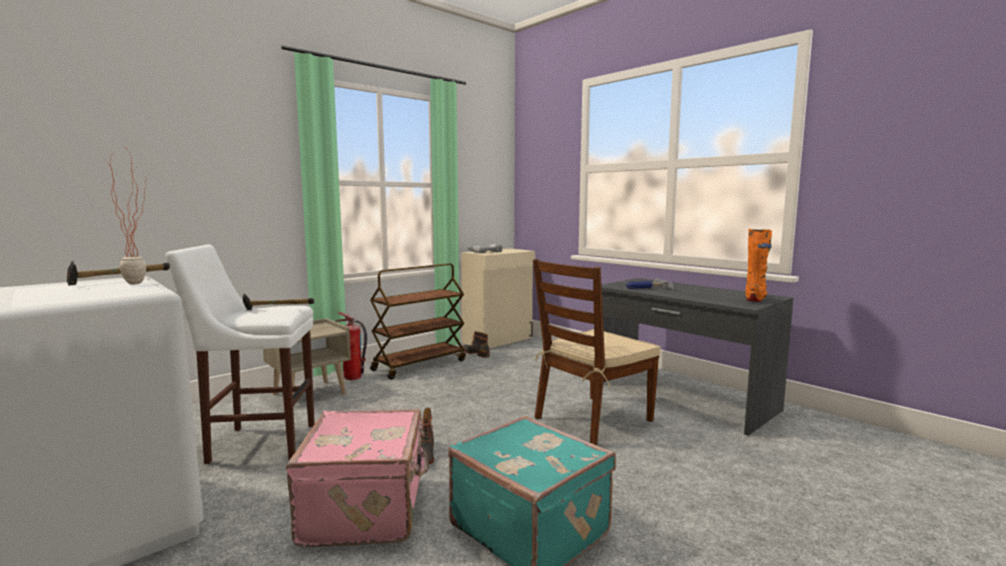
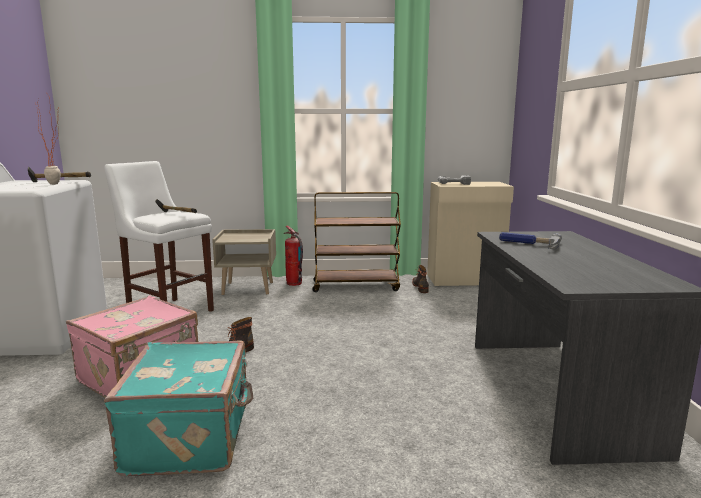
camera: 40 degrees right, 5 degrees up
(592, 419) = (407, 378): brown chair -> none
(755, 299) = (628, 281): orange boot -> none

